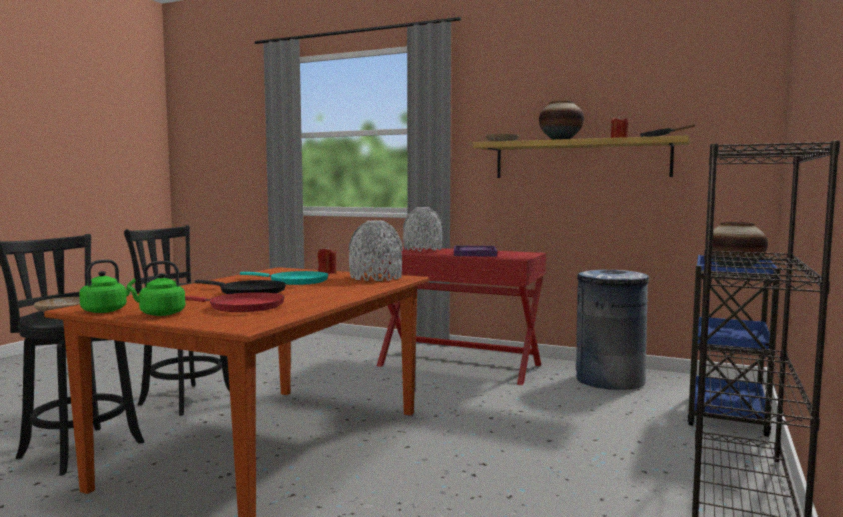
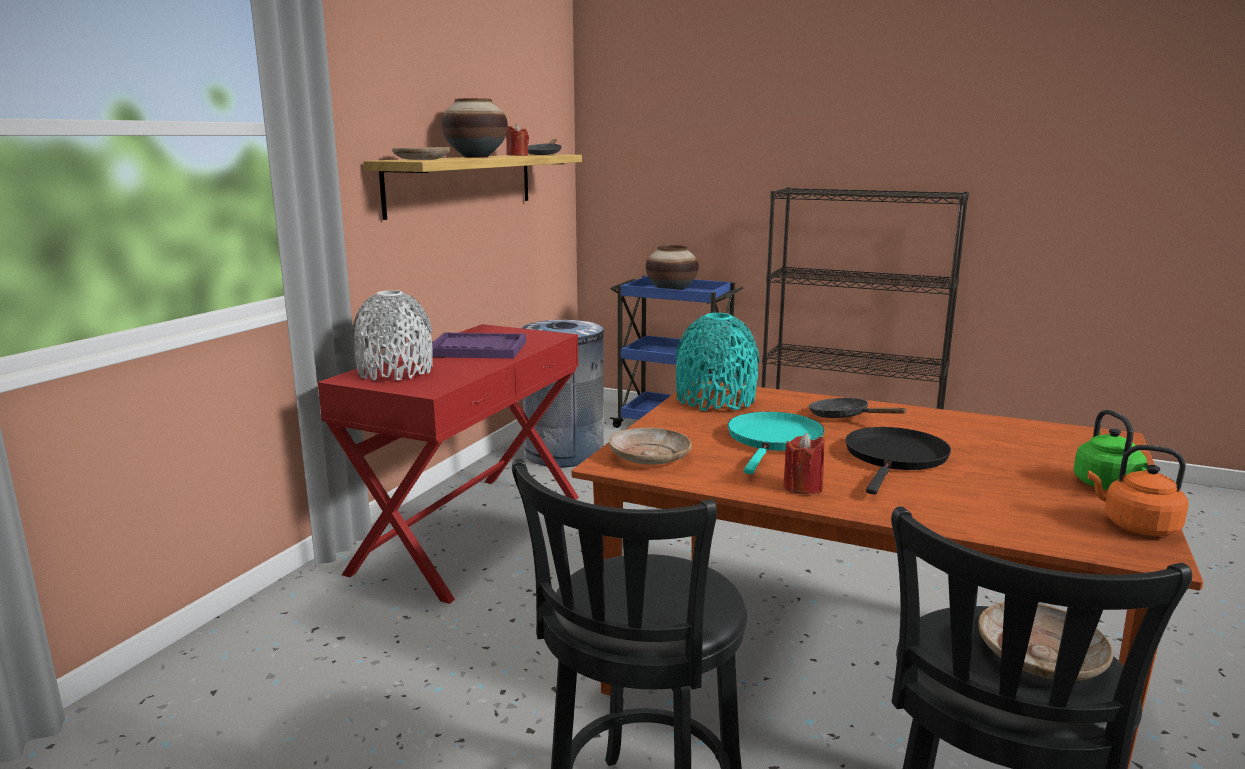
camera: 90 degrees left, 10 degrees up
(106, 310) = (1136, 526): green kettle -> orange kettle
(241, 307) = (1010, 449): red frying pan -> none
(285, 271) = (649, 456): none -> beige plate
(327, 272) = (661, 428): red candle -> red candle (802, 487)
(330, 290) = (844, 417): none -> black frying pan
(375, 278) = (715, 400): grey vase -> turquoise vase

